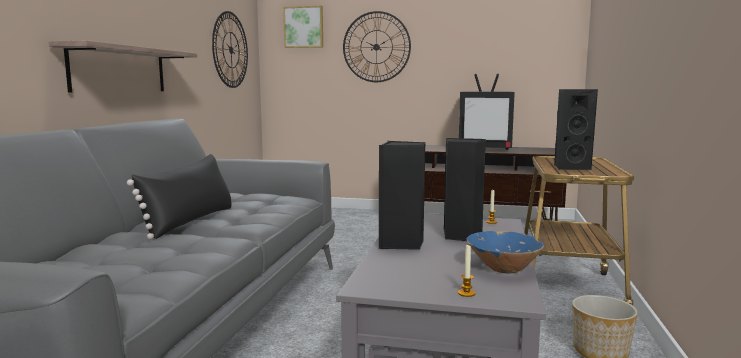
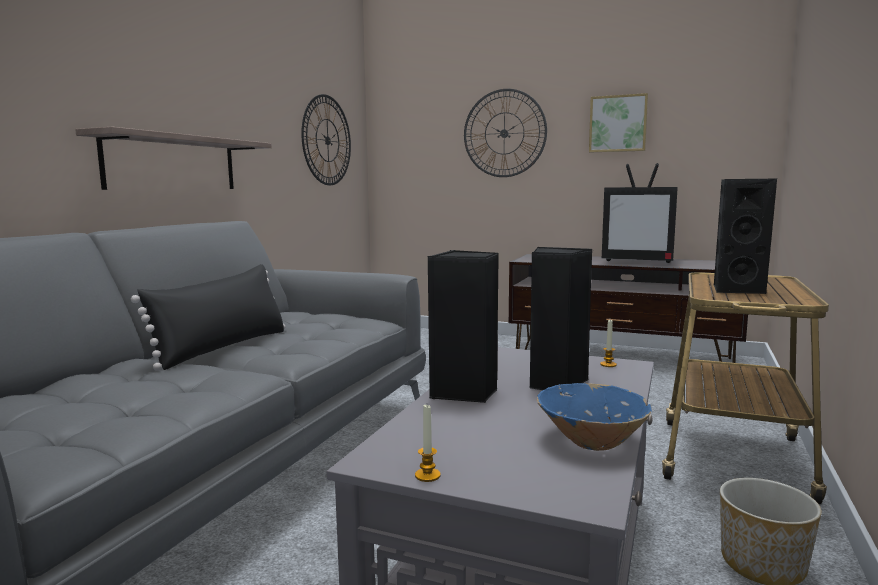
camera: 10 degrees right, 0 degrees up
(304, 27) = (418, 112): picture -> picture (618, 124)
(466, 293) = (514, 481): candle -> candle (427, 475)

